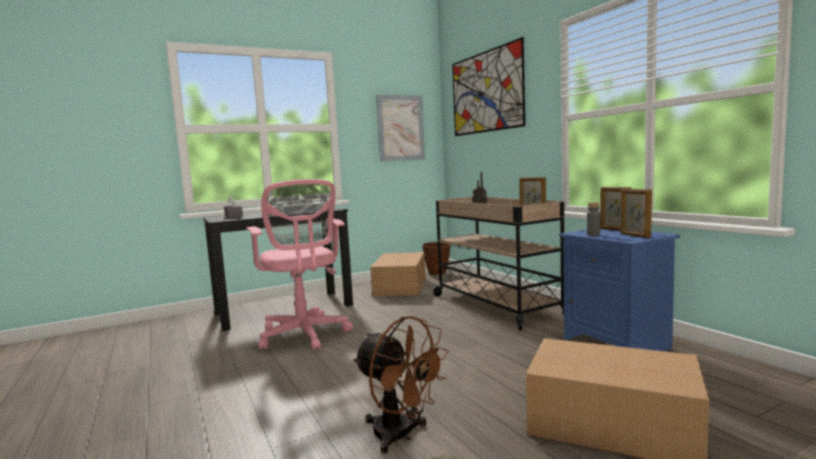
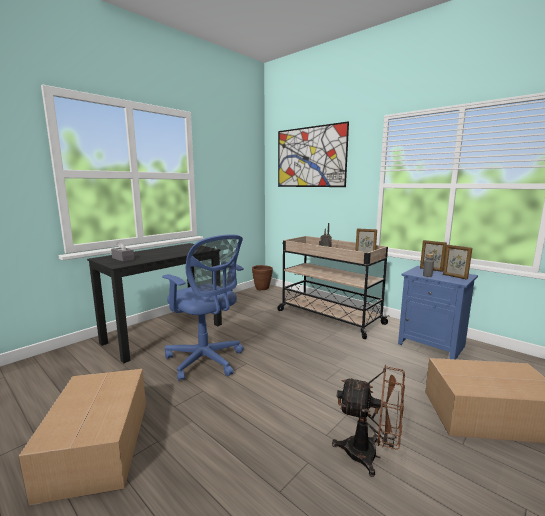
camera: 20 degrees left, 5 degrees up
(304, 336) = (206, 361): pink office chair -> blue office chair
(400, 128) = (238, 178): picture -> none
(401, 286) = (245, 303): cardboard box -> cardboard box (99, 444)

